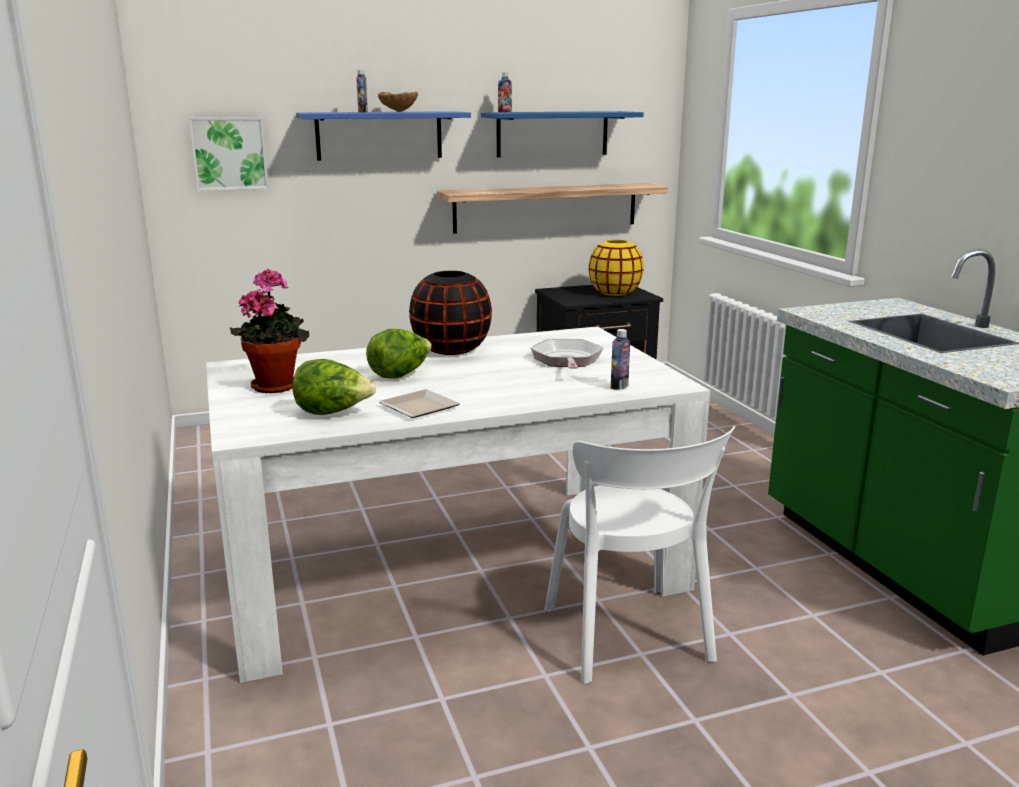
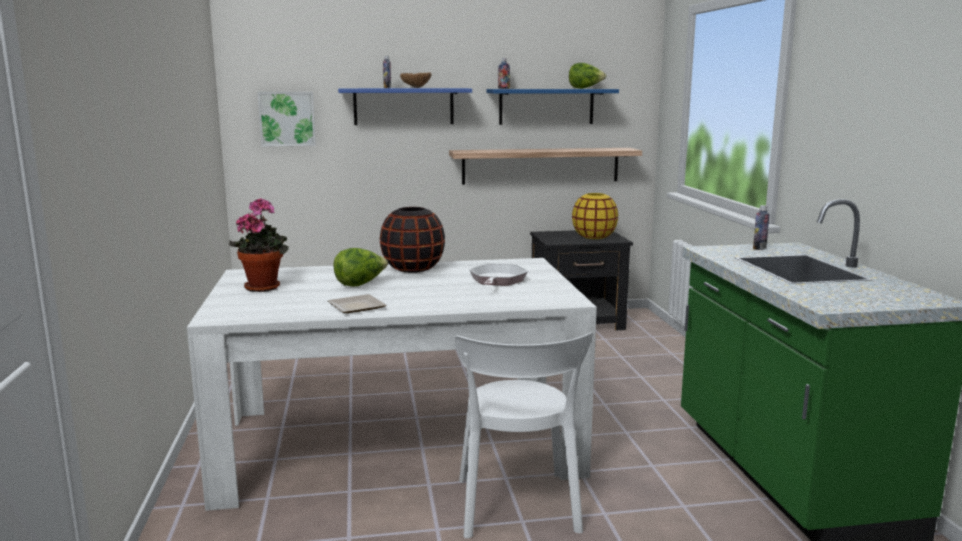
camera: 10 degrees right, 5 degrees down
(333, 413) = (290, 307): lettuce -> lettuce (585, 88)
(619, 387) = (523, 300): bottle -> bottle (759, 248)

